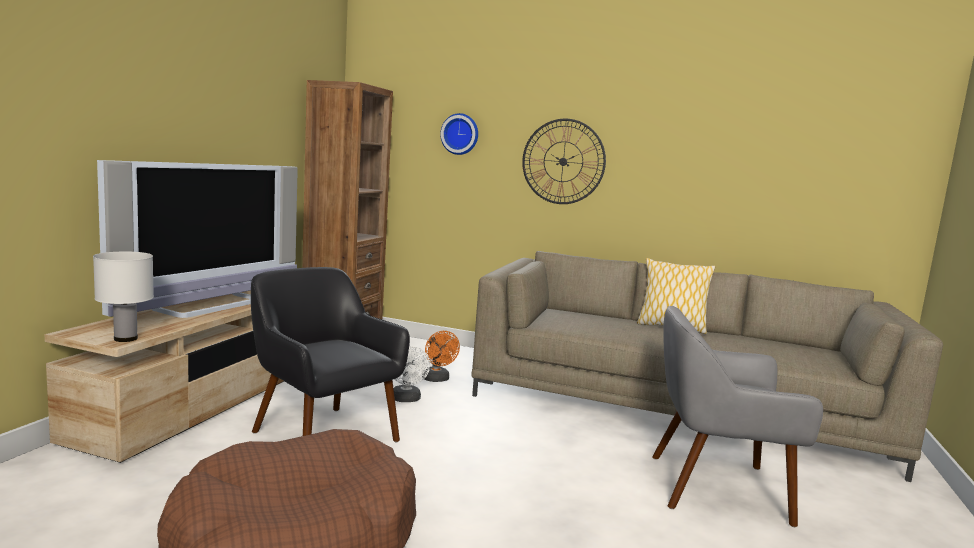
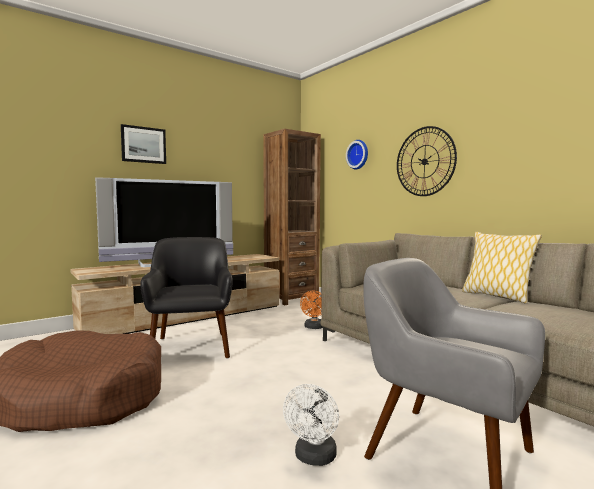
camera: 35 degrees right, 5 degrees down
(126, 338) = (93, 272): white table lamp -> none
(153, 94) = (143, 145): none -> picture
(406, 399) = (274, 336): white fan -> white fan (314, 458)

